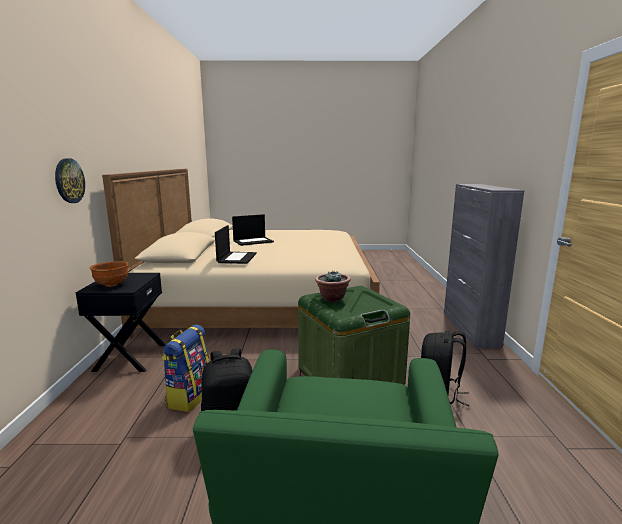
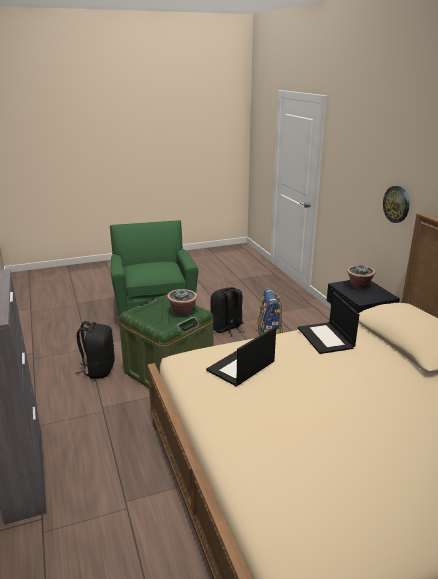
camera: 160 degrees right, 10 degrees up
(112, 285) = (359, 286): brown bowl -> potted plant
(253, 241) = (384, 398): laptop -> laptop (241, 367)

